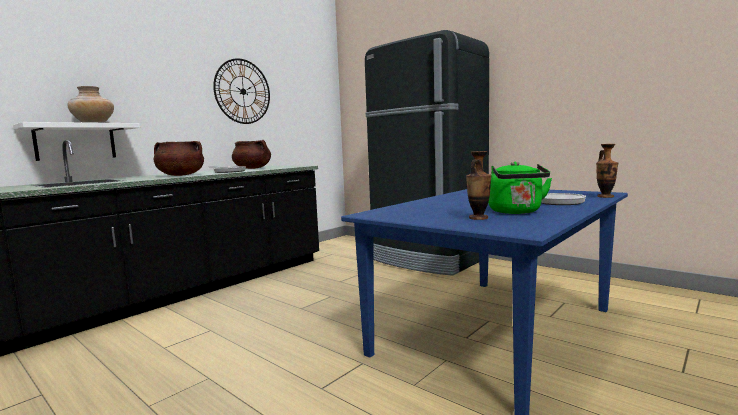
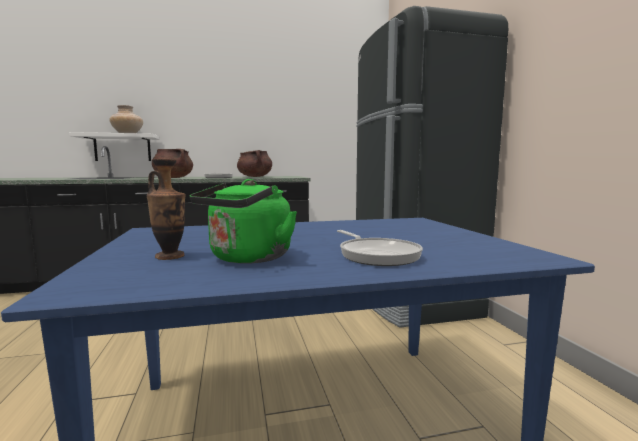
camera: 35 degrees right, 0 degrees up
(243, 91) = (268, 106): wall clock -> none
(605, 197) = (502, 263): vase -> none

